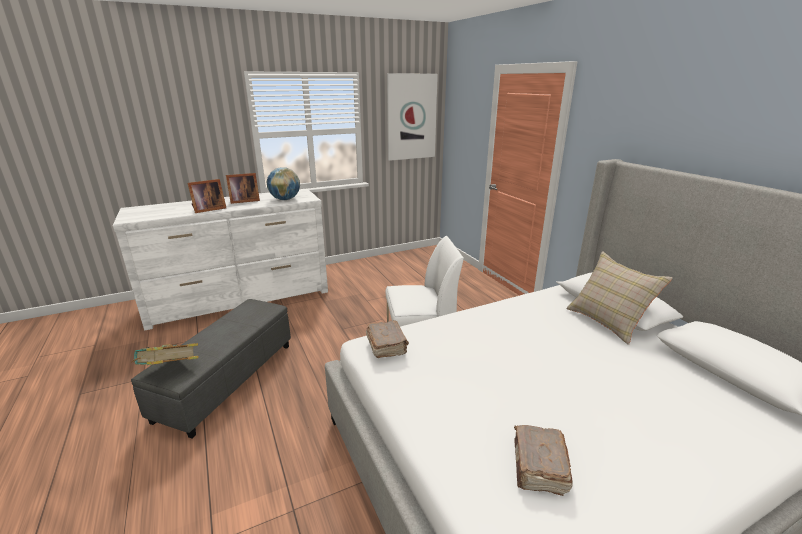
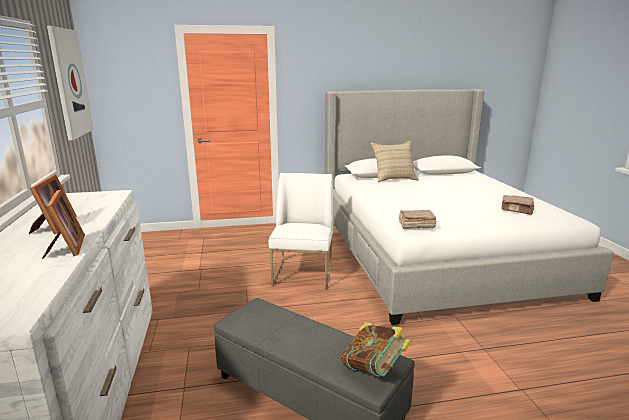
camera: 75 degrees left, 5 degrees down
(285, 199) = (96, 204): globe -> none

